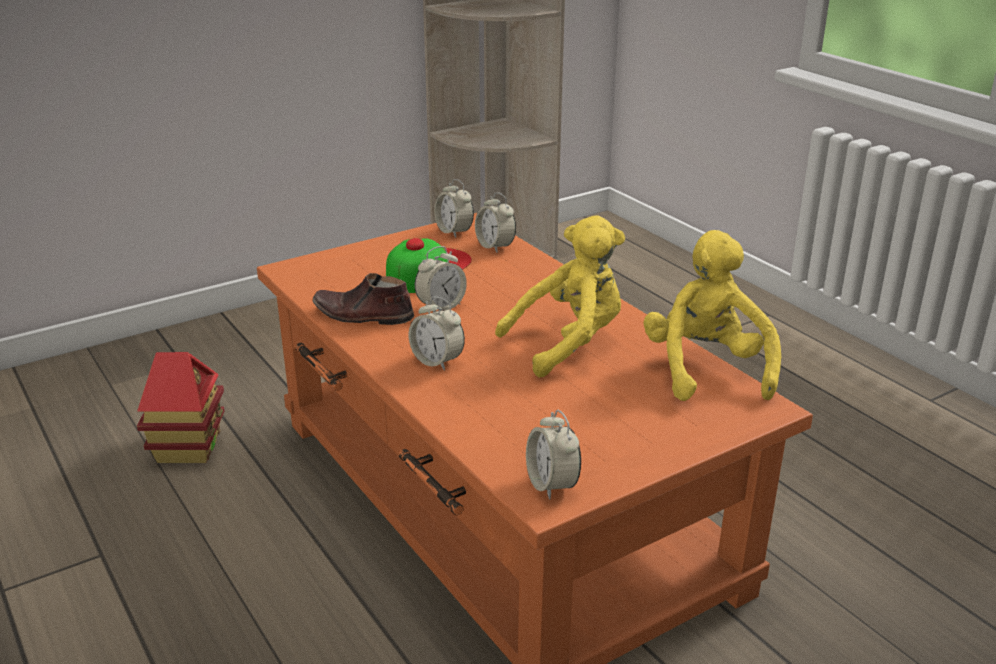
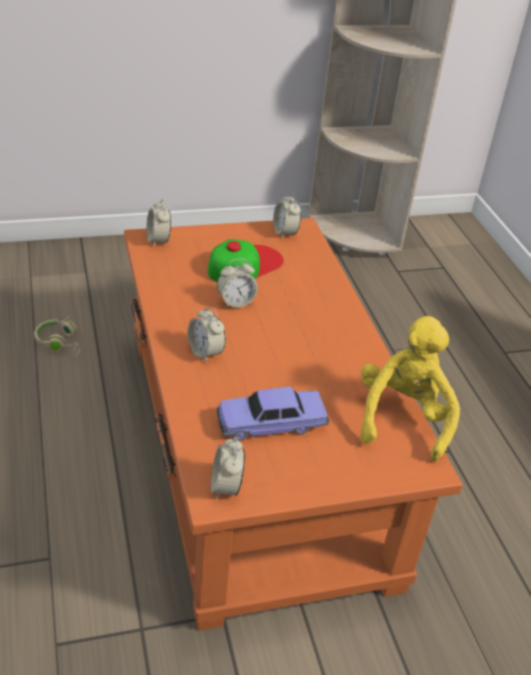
camera: 15 degrees right, 10 degrees up
(188, 447) = (60, 343): toy house -> beige headphones
(362, 315) = (175, 295): brown shoe -> none
(495, 246) = (308, 255): alarm clock -> alarm clock (158, 240)
(562, 410) = (271, 423): none -> toy car
(568, 344) = (311, 364): yellow plush toy -> none

